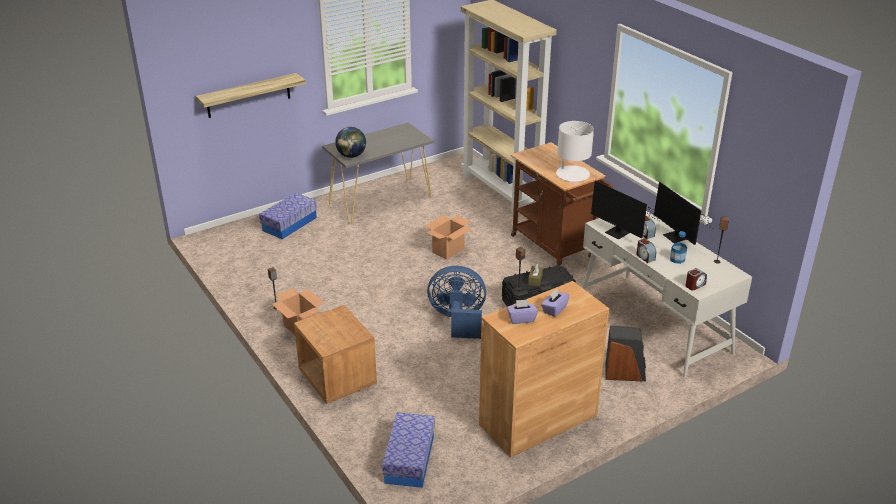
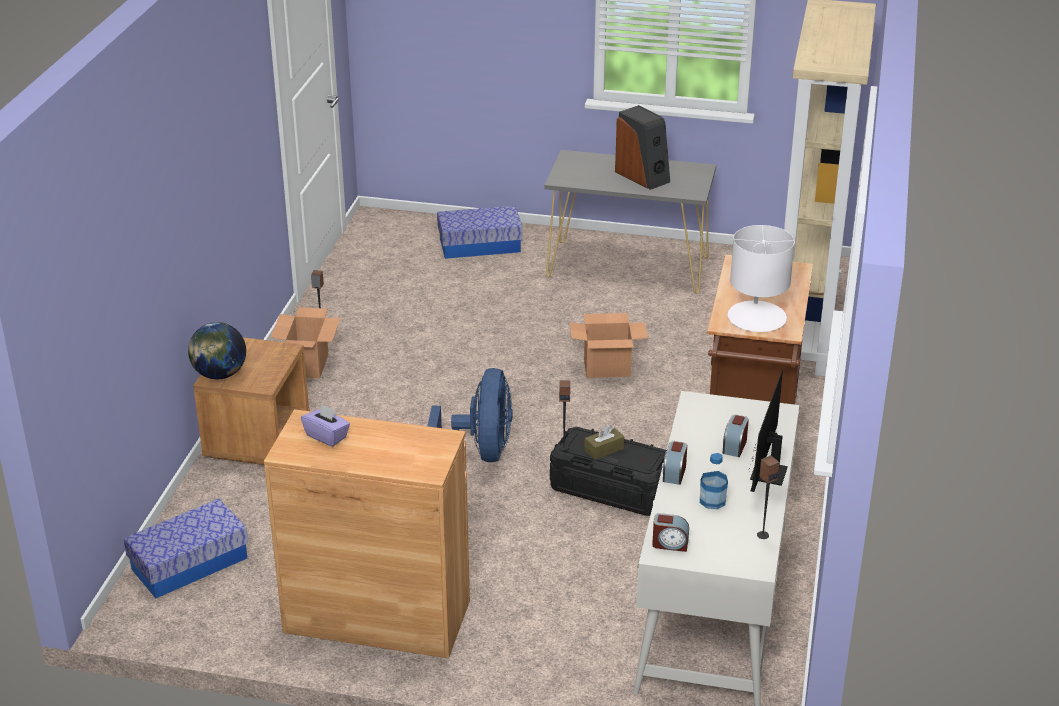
camera: 45 degrees right, 0 degrees up
(248, 95) = (470, 39): shelf -> none
(351, 156) = (570, 176): globe -> globe (220, 375)
(458, 320) = (480, 454): blue fan -> blue fan turned 45 degrees clockwise
(554, 309) = (380, 448): purple tissue box -> none
(619, 234) = (697, 428): monitor -> none
(624, 373) = (568, 636): speaker -> speaker (643, 176)

